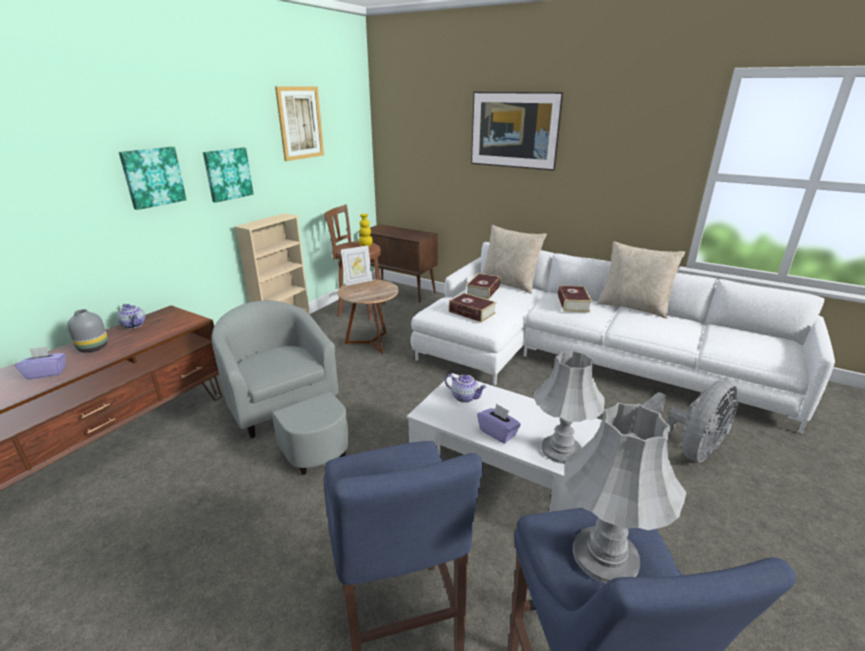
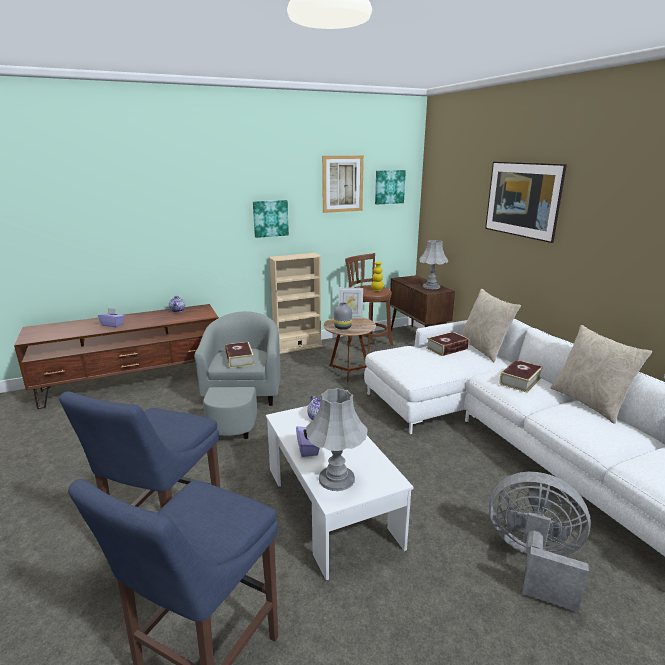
camera: 35 degrees right, 5 degrees down
(94, 348) = (145, 318): grey vase -> grey vase (343, 327)
(153, 177) = (213, 215): picture -> picture (389, 187)
(472, 312) = (412, 362): book -> book (239, 359)
(605, 556) = (196, 518): grey table lamp -> grey table lamp (431, 286)
(686, 450) = (533, 561): grey fan -> grey fan turned 150 degrees counterclockwise

